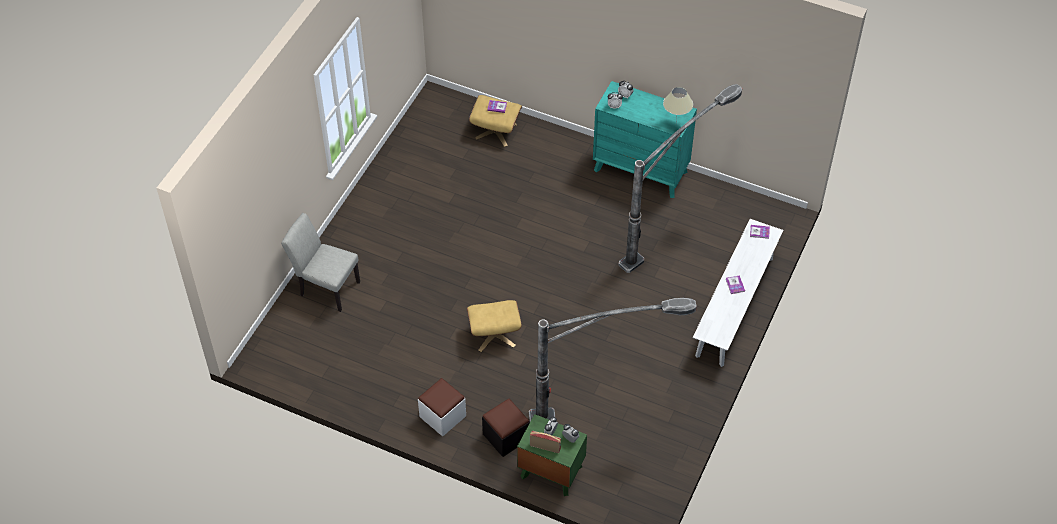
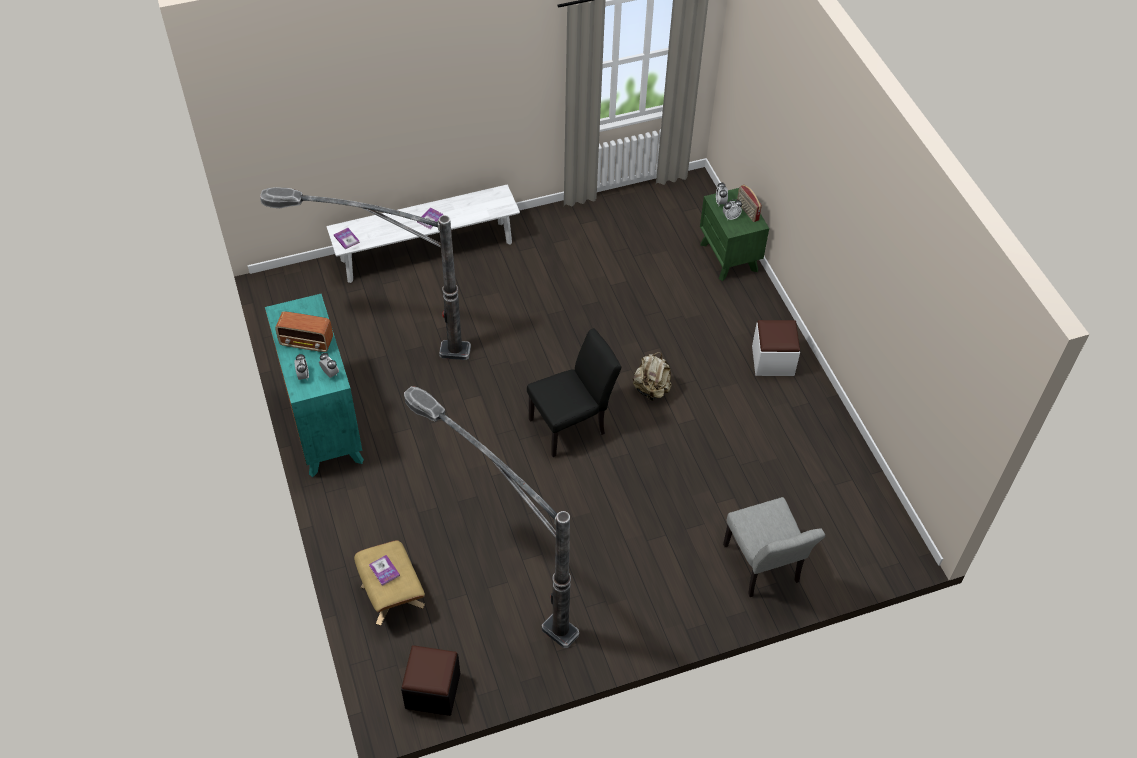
camera: 135 degrees left, 0 degrees up
(494, 335) = (651, 389): beige ottoman -> beige backpack
(506, 436) = (736, 306): black ottoman -> black ottoman (432, 690)
(513, 277) = (572, 425): none -> black chair
(605, 412) = (634, 262): floor lamp -> floor lamp (497, 581)
(648, 110) = (307, 342): none -> radio
(675, 124) = (307, 308): beige table lamp -> none

